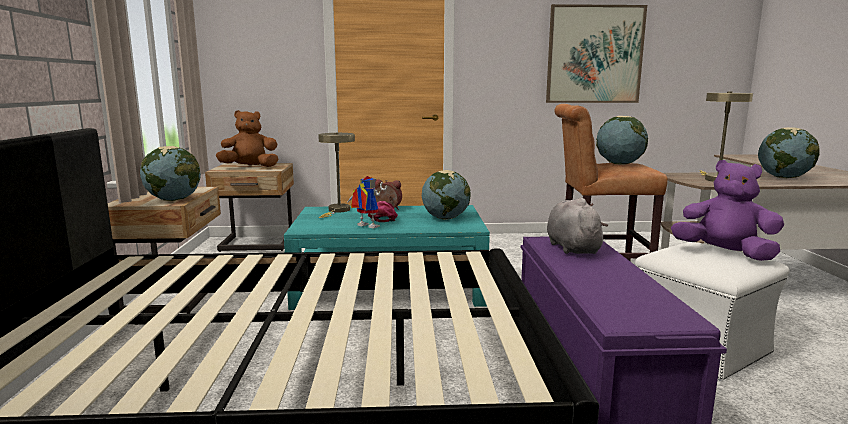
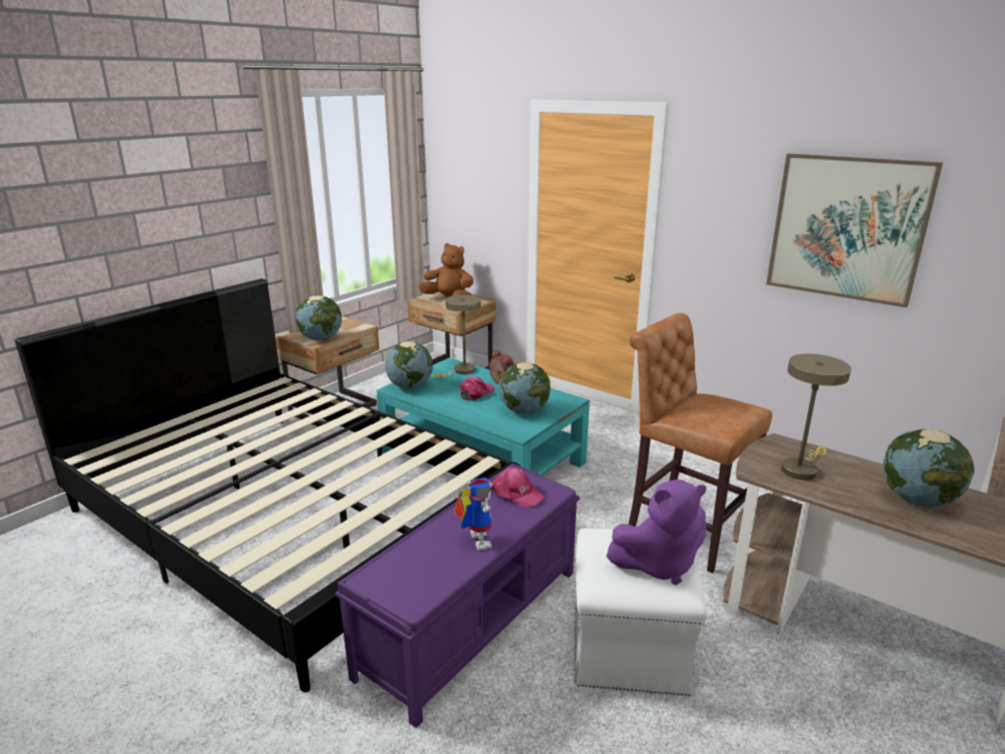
camera: 40 degrees right, 10 degrees up
(364, 226) = (442, 400): toy robot -> toy robot (475, 540)
(572, 247) = (516, 493): grey plush toy -> pink cap
(619, 164) = (713, 407): globe -> globe (410, 386)
(724, 253) = (658, 564): purple plush toy -> purple plush toy turned 90 degrees clockwise

